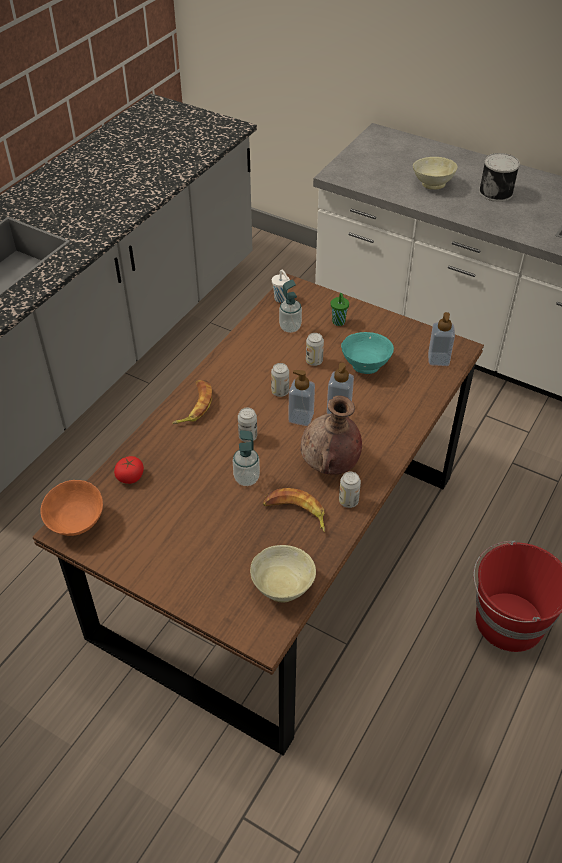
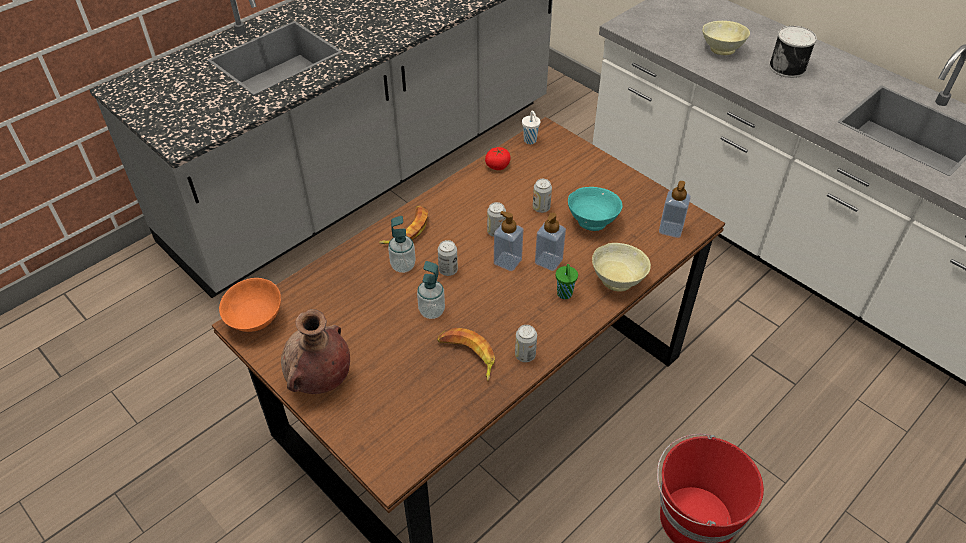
camera: 15 degrees right, 0 degrees up
(130, 476) = (322, 286): tomato -> tomato (497, 165)
(283, 587) = (428, 427): beige bowl -> beige bowl (618, 280)
(290, 327) = (529, 170): soap dispenser -> soap dispenser (403, 265)
(330, 465) = (519, 315): brown vase -> brown vase (320, 380)
(339, 322) = (580, 174): green cup -> green cup (564, 294)

